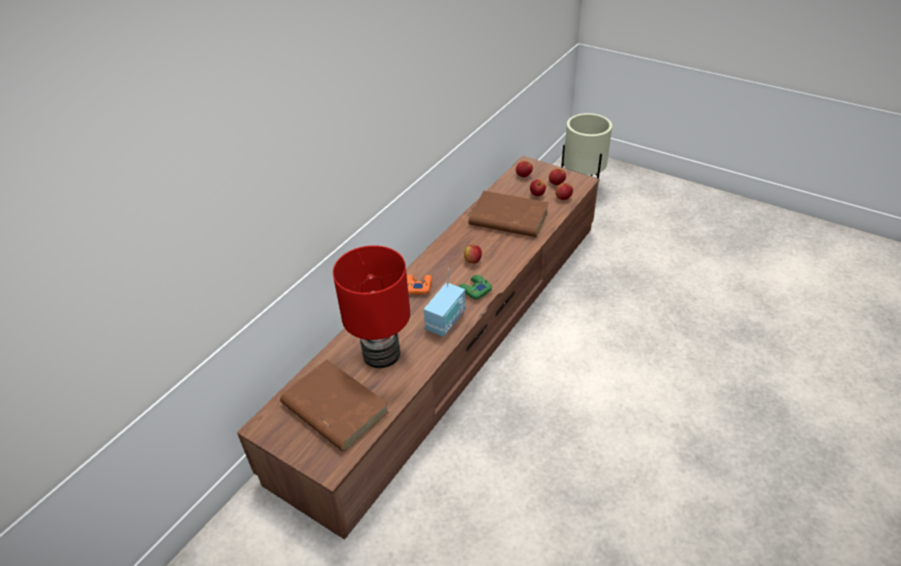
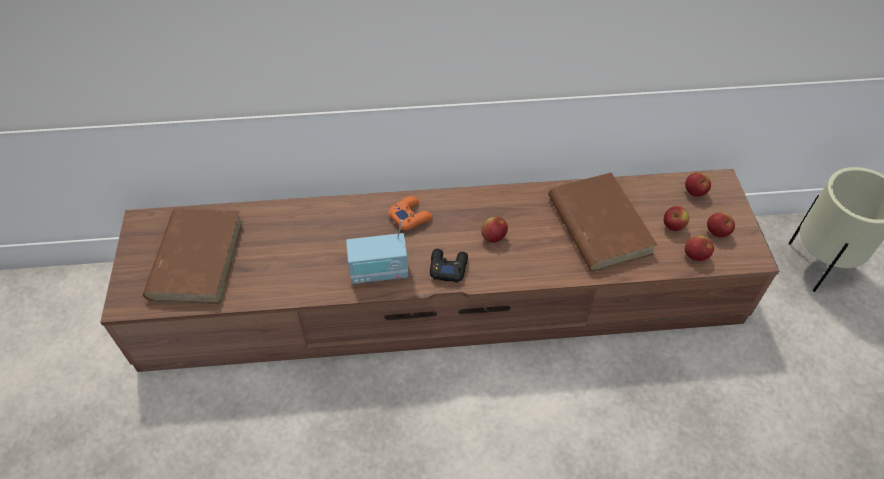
camera: 50 degrees right, 10 degrees up
(381, 354) = (291, 248): red table lamp -> none
(474, 290) = (448, 267): green game controller -> black game controller

